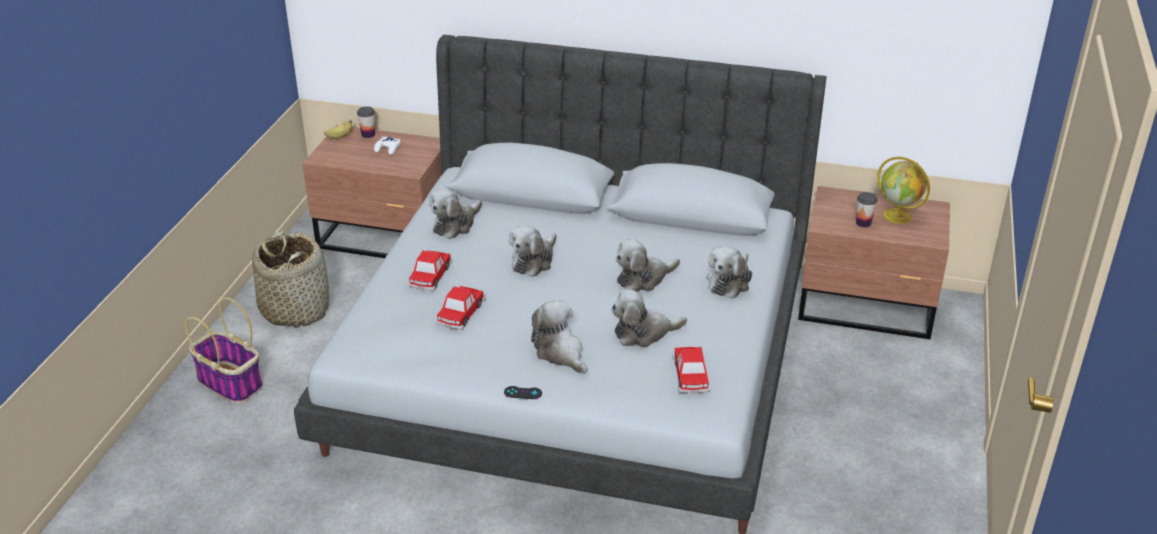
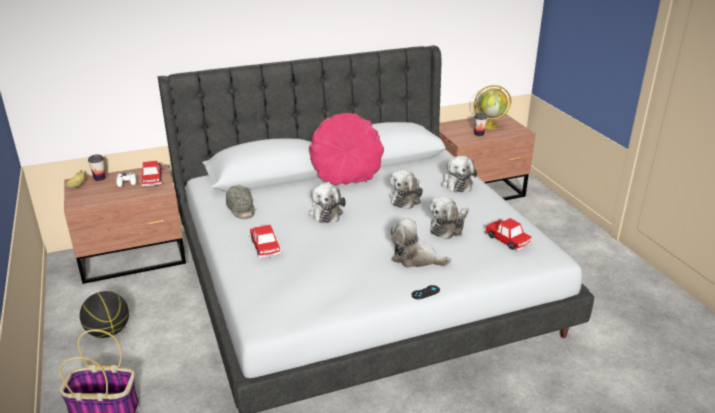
camera: 35 degrees left, 5 degrees down
(295, 309) = (109, 332): basket -> basketball
(455, 224) = (241, 210): plush toy -> grey cap
(460, 313) = (320, 260): toy car -> toy car (152, 178)
(608, 228) = (346, 179): none -> pink pillow

